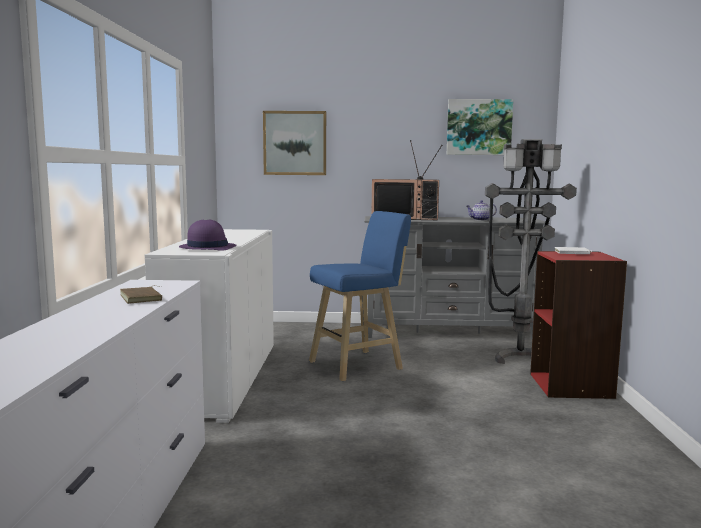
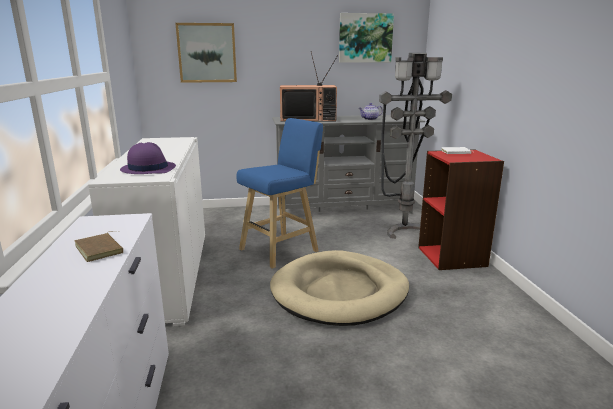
camera: 10 degrees left, 10 degrees up
(415, 408) = (340, 292): none -> beige dog bed

